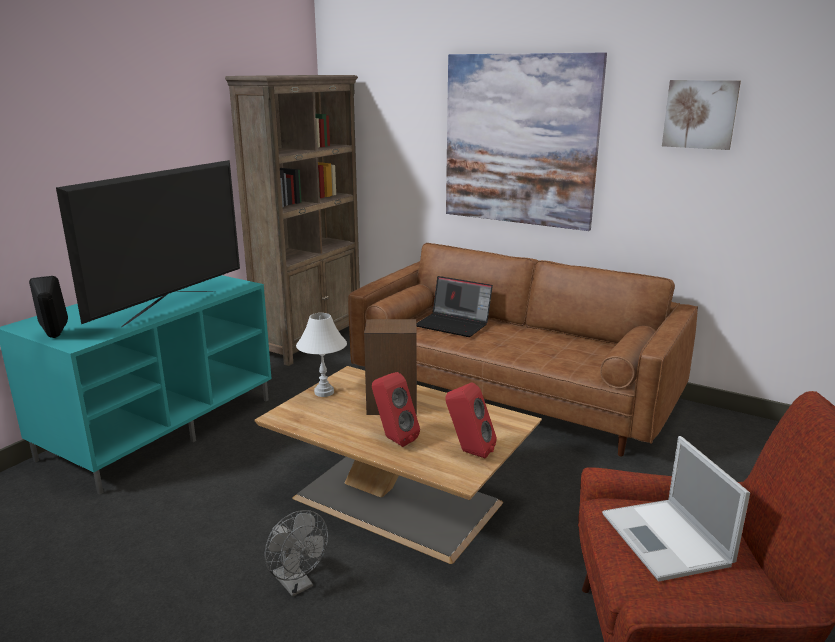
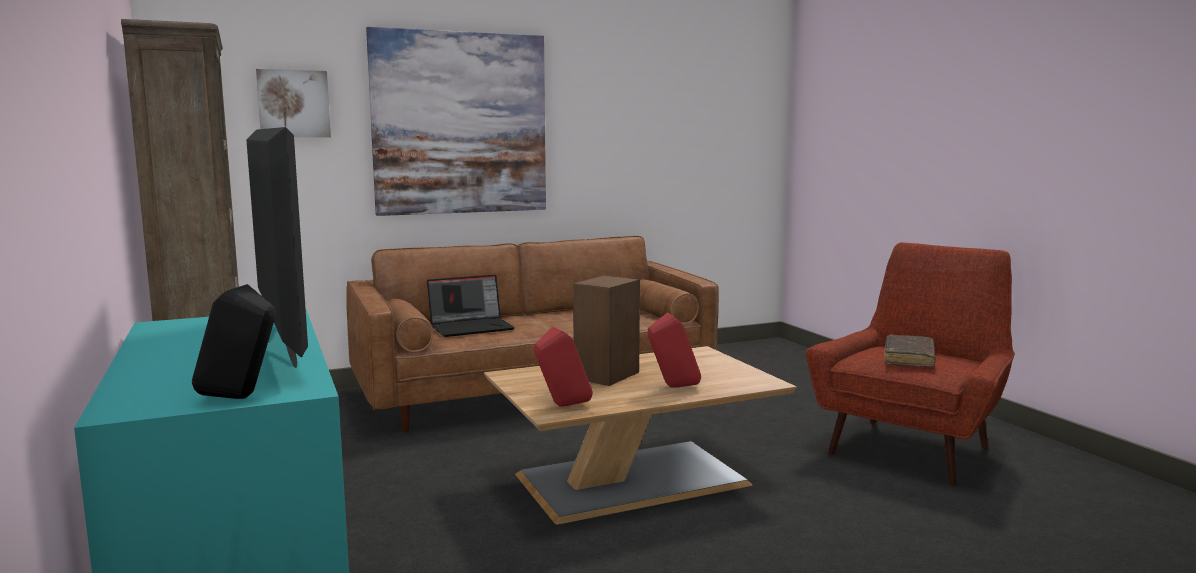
camera: 55 degrees left, 10 degrees down
(297, 584) = (709, 556): grey fan -> none
(324, 392) = (530, 389): white table lamp -> none
(468, 452) = (730, 373): red speaker -> red speaker (562, 406)
(667, 540) = (908, 359): laptop -> brown book
(700, 114) = (624, 93): picture -> picture (294, 104)

